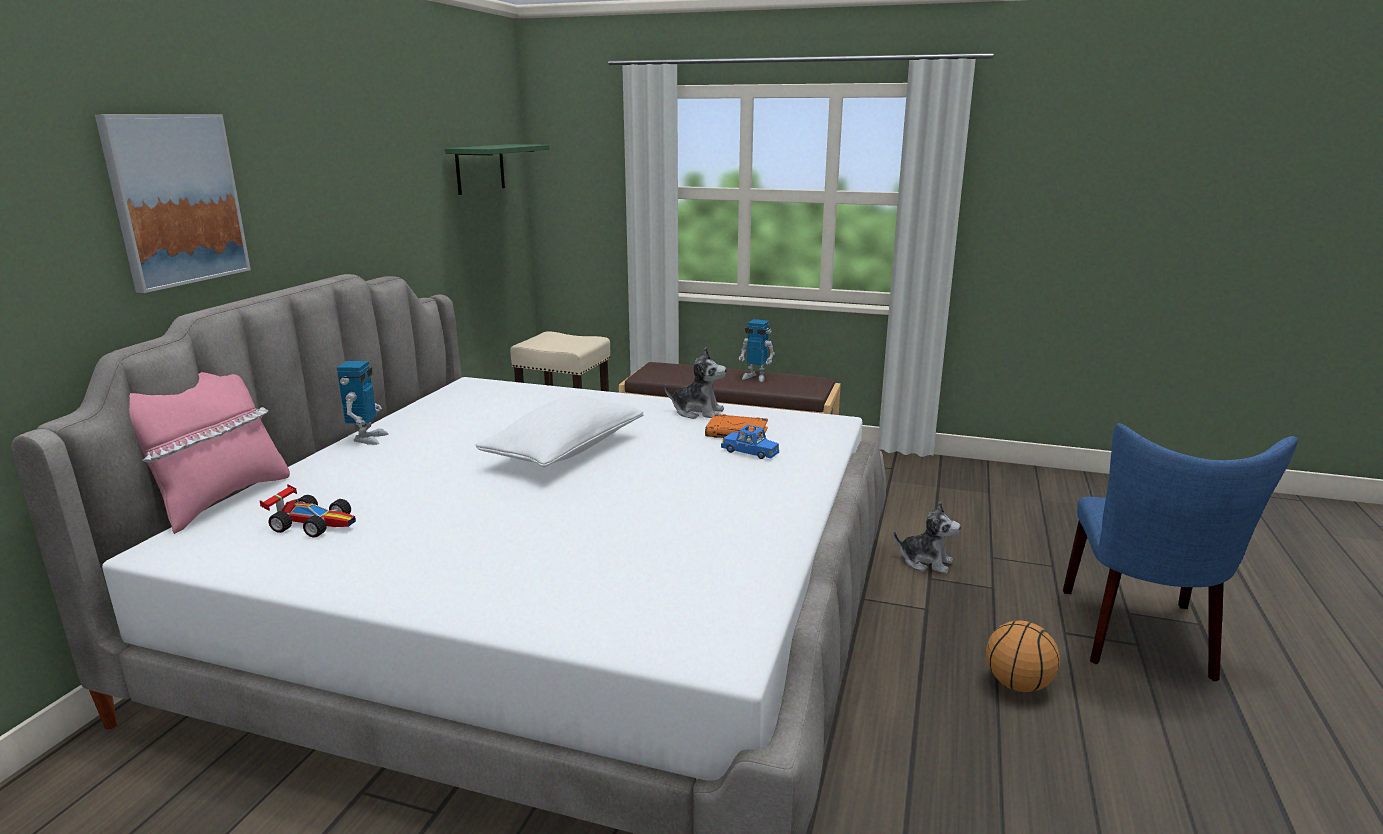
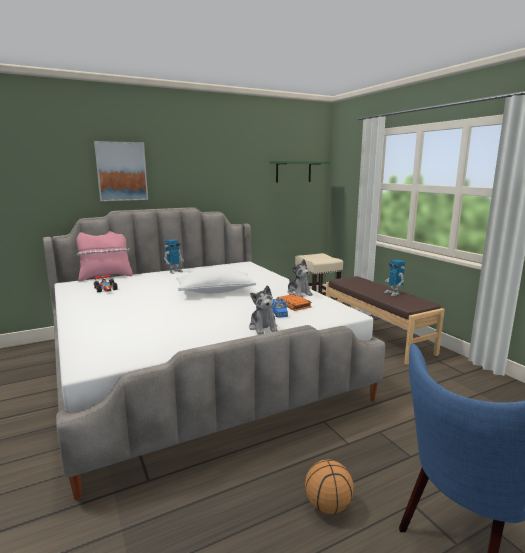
camera: 45 degrees right, 5 degrees down
(926, 562) = (392, 424): plush toy -> plush toy (263, 328)

